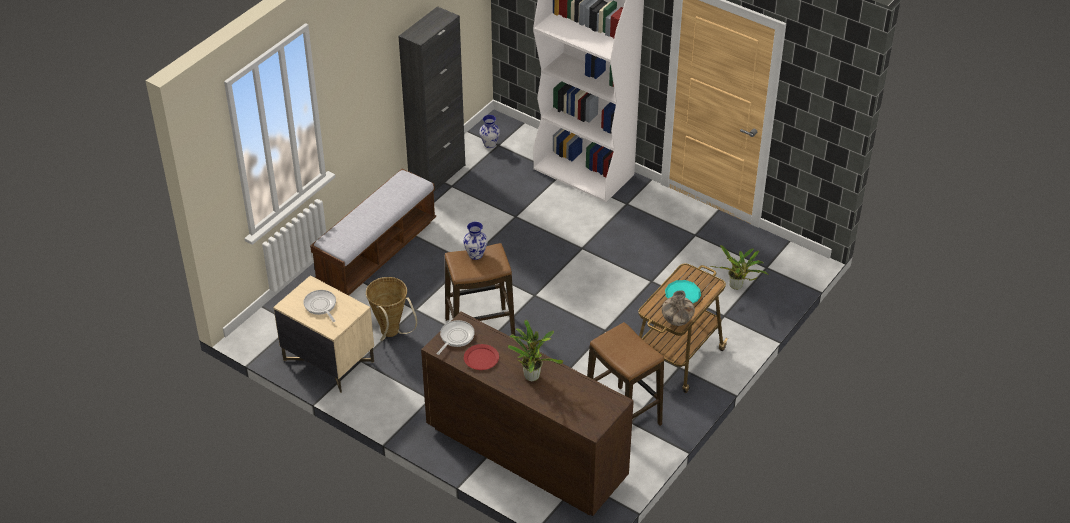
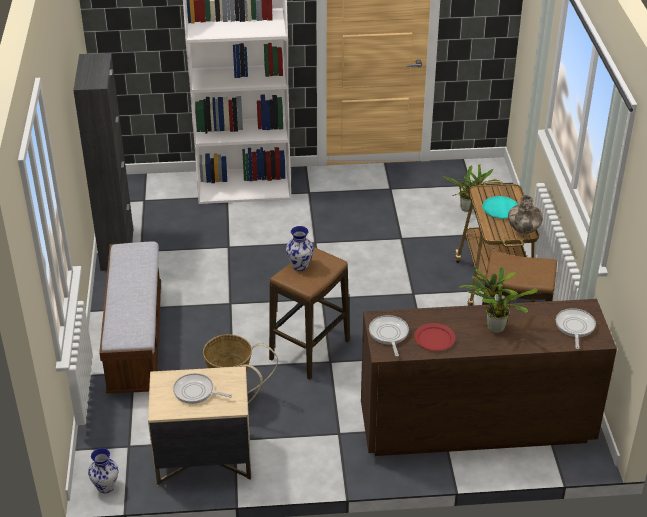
camera: 40 degrees left, 5 degrees down
(489, 144) = (135, 203): vase -> vase (105, 487)
(587, 410) = (574, 327): none -> frying pan

